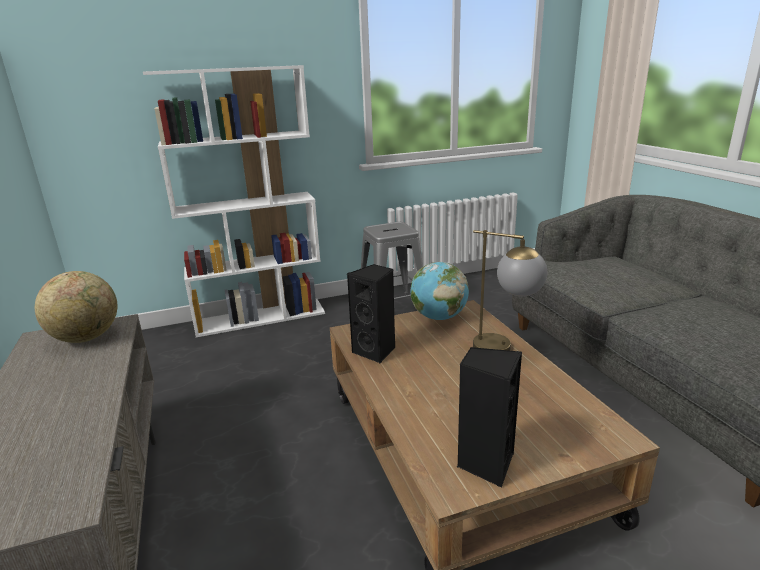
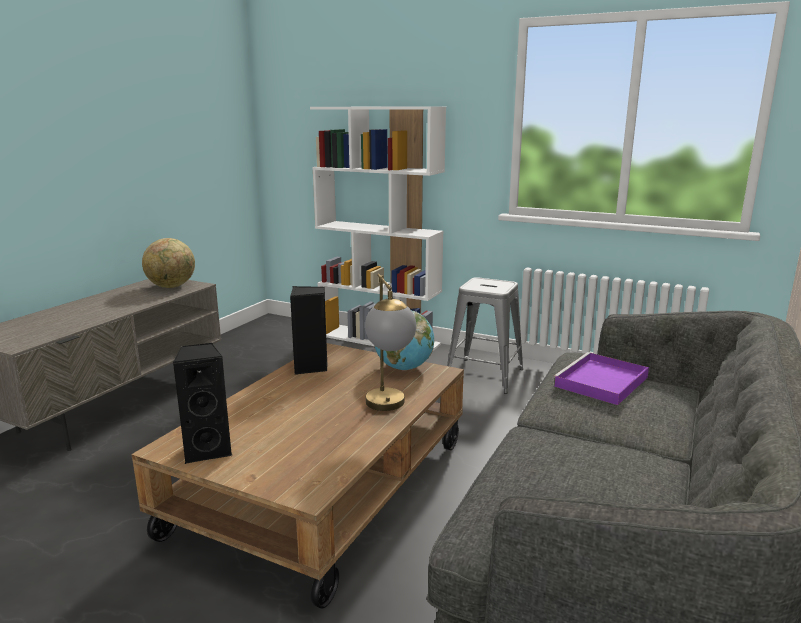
camera: 45 degrees right, 5 degrees down
(588, 269) = (601, 382): none -> purple tray

